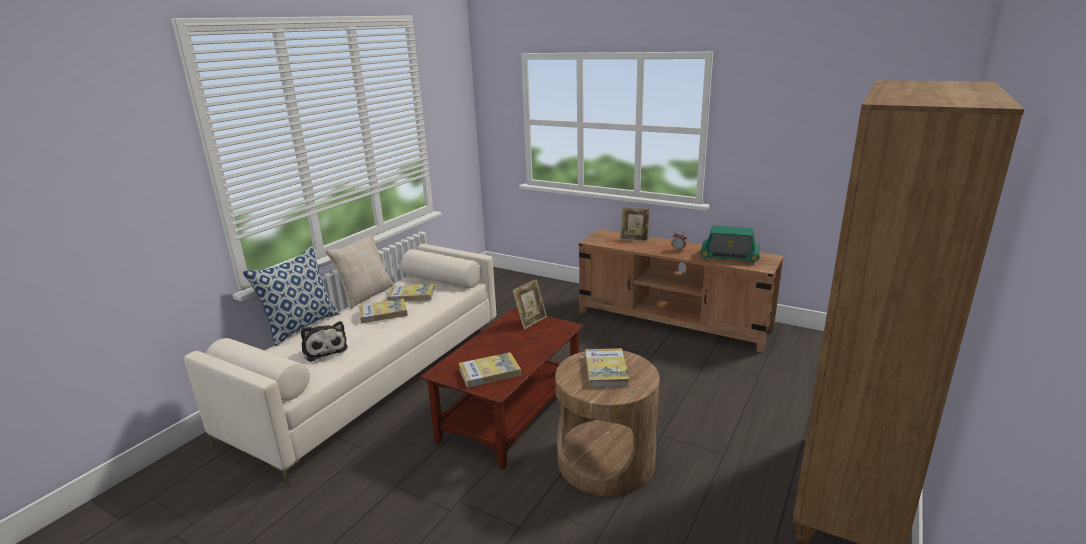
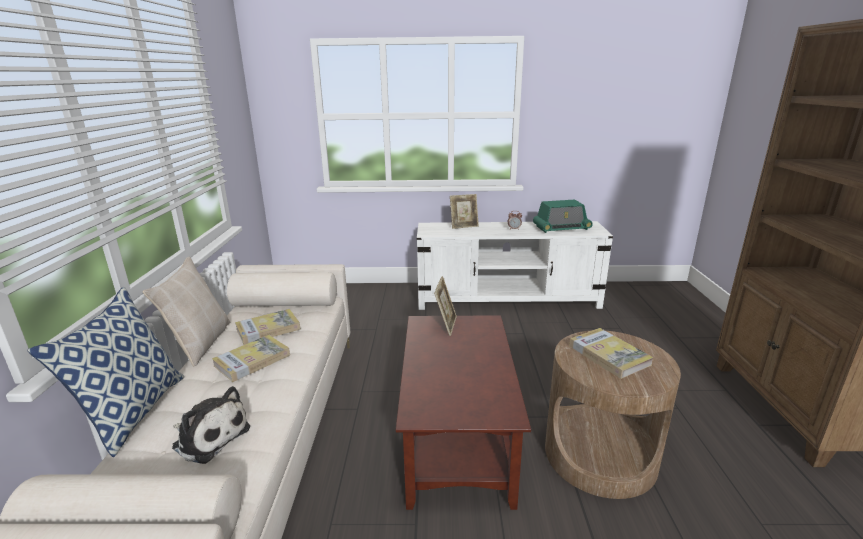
camera: 30 degrees left, 0 degrees up
(489, 372) = (474, 396): book -> none
(673, 321) = (507, 299): brown tv stand -> white tv stand

